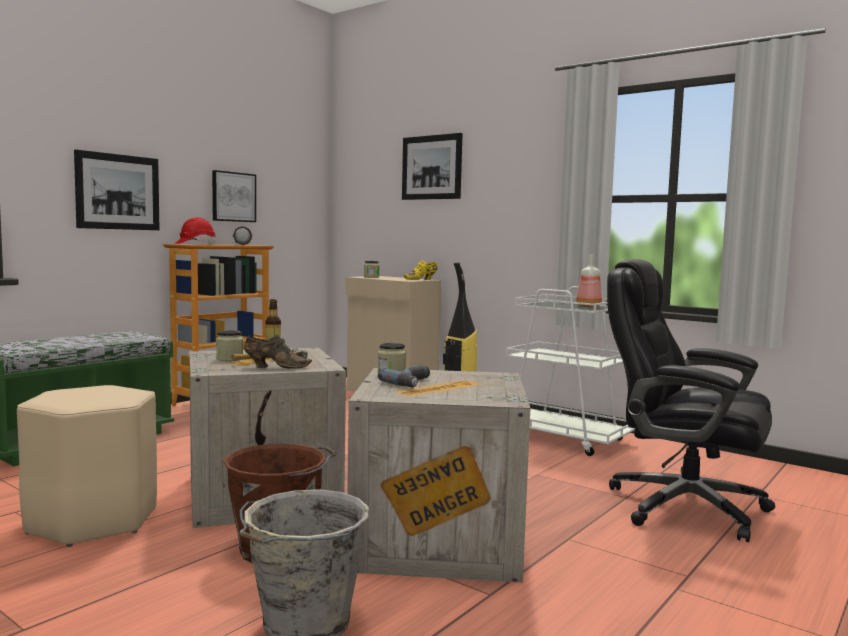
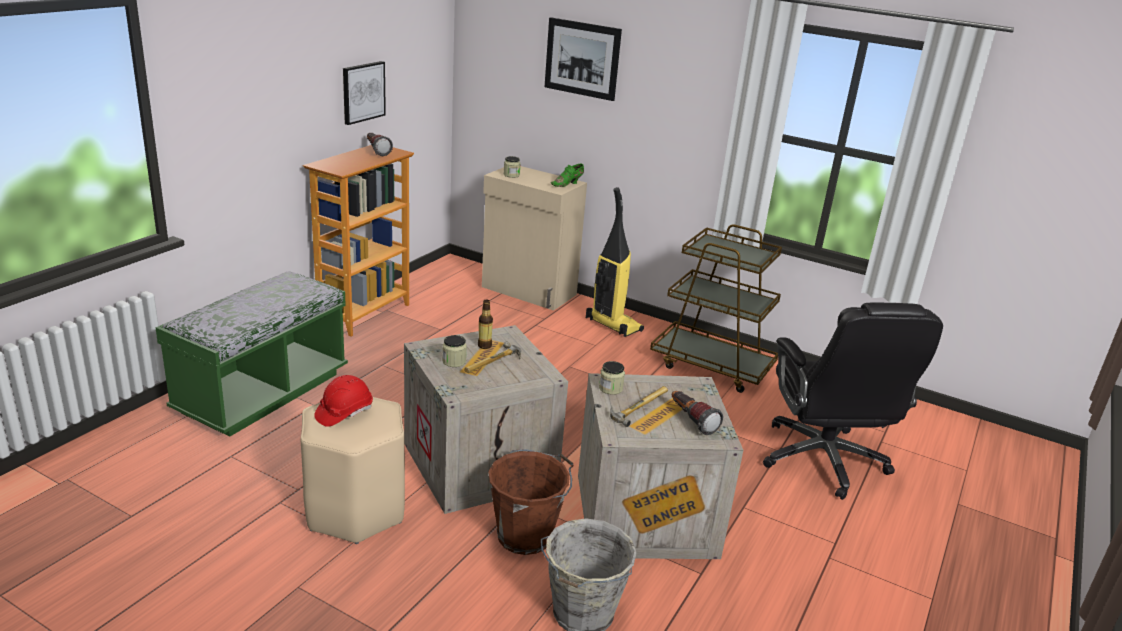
camera: 10 degrees left, 20 degrees up
(118, 192) = (259, 119): picture -> none
(195, 244) = (336, 162): red hard hat -> red hard hat (344, 413)
(275, 367) = (506, 379): brown shoe -> none
(413, 383) = (636, 406): power drill -> hammer
(421, 279) = (568, 184): yellow shoe -> green shoe
(474, 391) = (691, 420): none -> flashlight
(563, 439) = (712, 366): white cart -> brown cart
(588, 306) = (749, 252): bottle -> none
(682, 506) = (824, 460): black office chair -> black office chair turned 120 degrees counterclockwise

